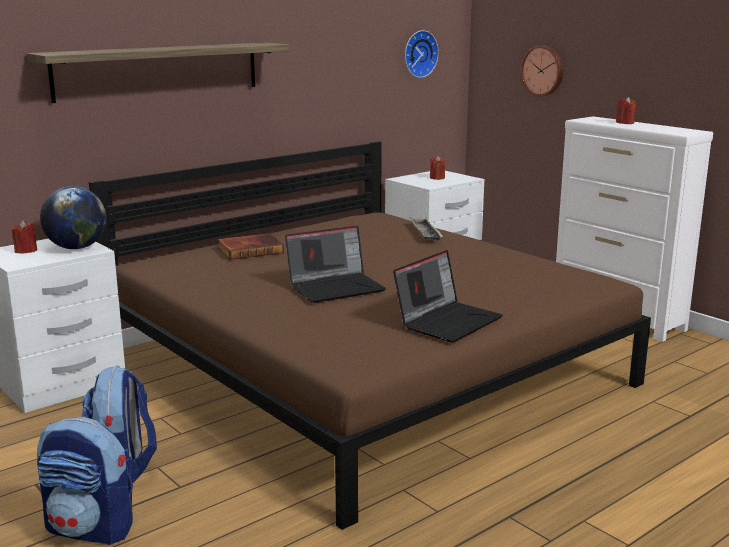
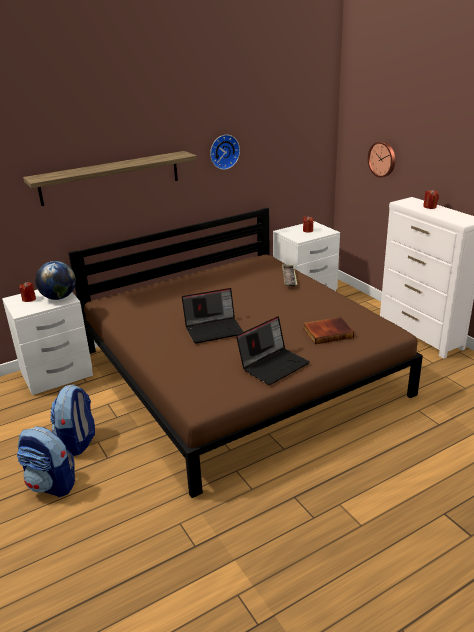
camera: 10 degrees right, 10 degrees up
(250, 250) = (172, 291): book -> book (328, 332)
(419, 54) = (297, 144): wall clock -> wall clock (223, 151)

